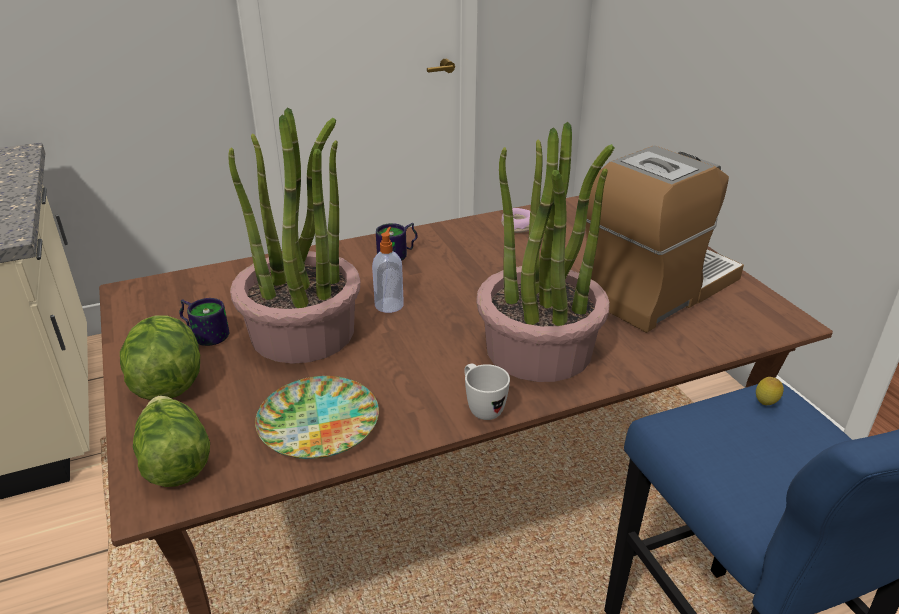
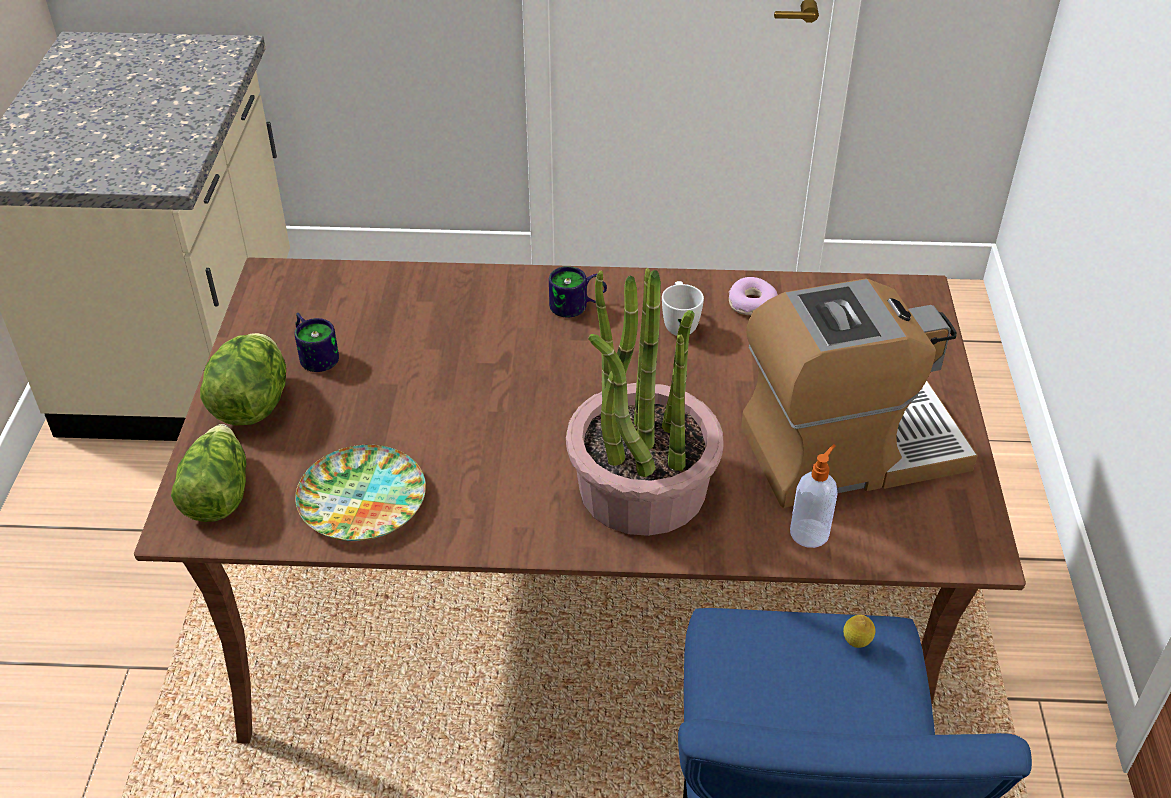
camera: 25 degrees right, 10 degrees up
(303, 333) = (410, 385): potted plant -> none
(389, 304) = (521, 375): soap dispenser -> soap dispenser (810, 532)
(481, 407) = (529, 538): white mug -> white mug (679, 324)

